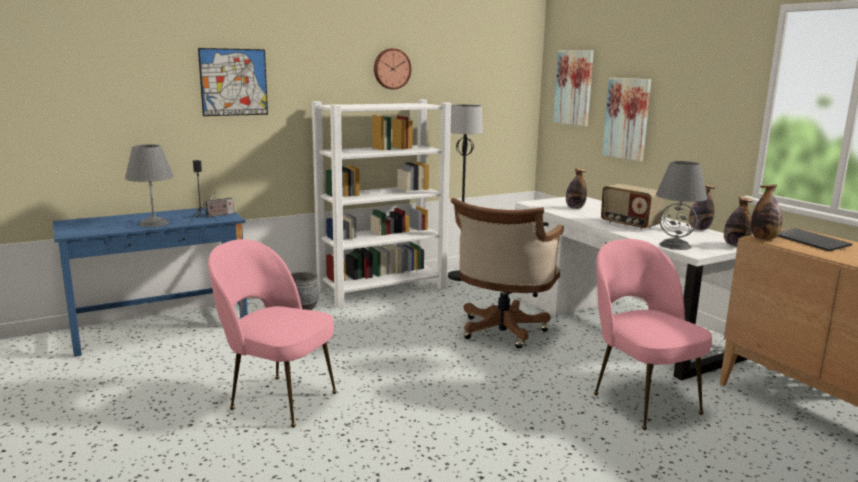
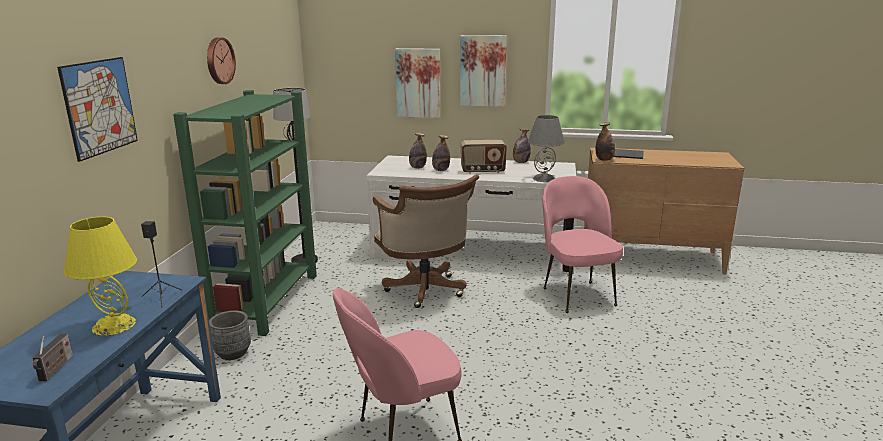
camera: 50 degrees left, 5 degrees up
(153, 223) = (113, 325): grey table lamp -> yellow table lamp
(219, 215) = (157, 283): radio -> radio (55, 369)
(382, 289) = (266, 301): white bookcase -> green bookcase
(574, 87) = (350, 59): picture -> picture (483, 71)
(641, 400) = (576, 294): pink chair -> pink chair turned 60 degrees clockwise
(735, 245) = (564, 168): bottle -> bottle (440, 170)

